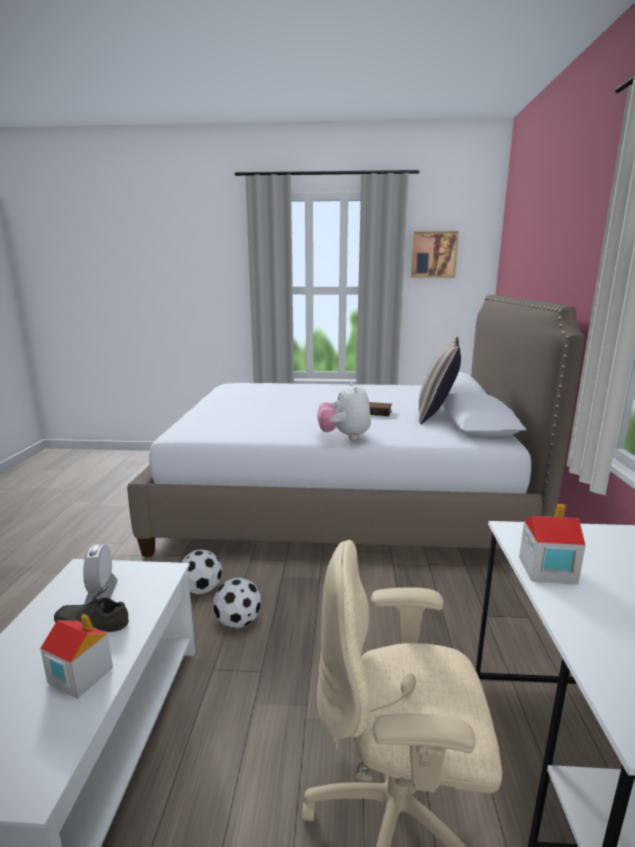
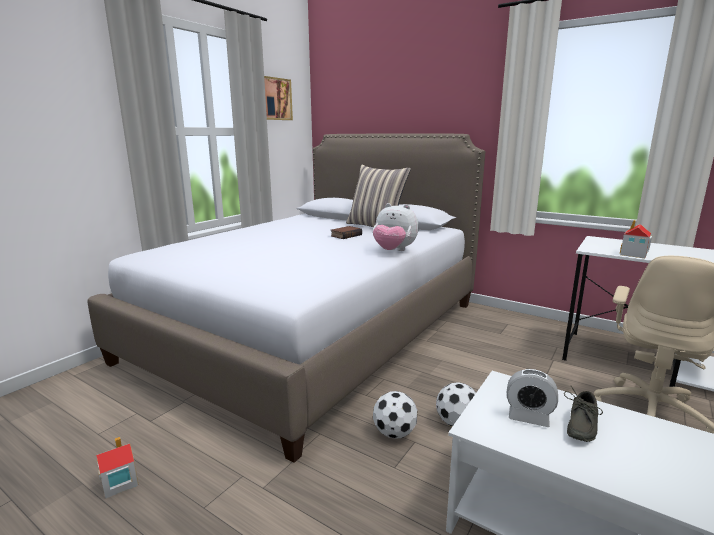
camera: 60 degrees left, 0 degrees up
(80, 675) = (653, 437): toy house -> toy house (119, 482)

